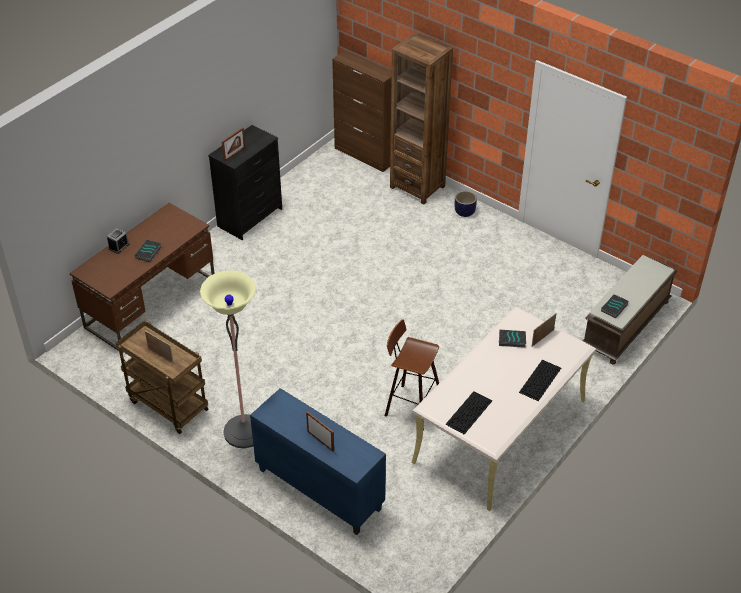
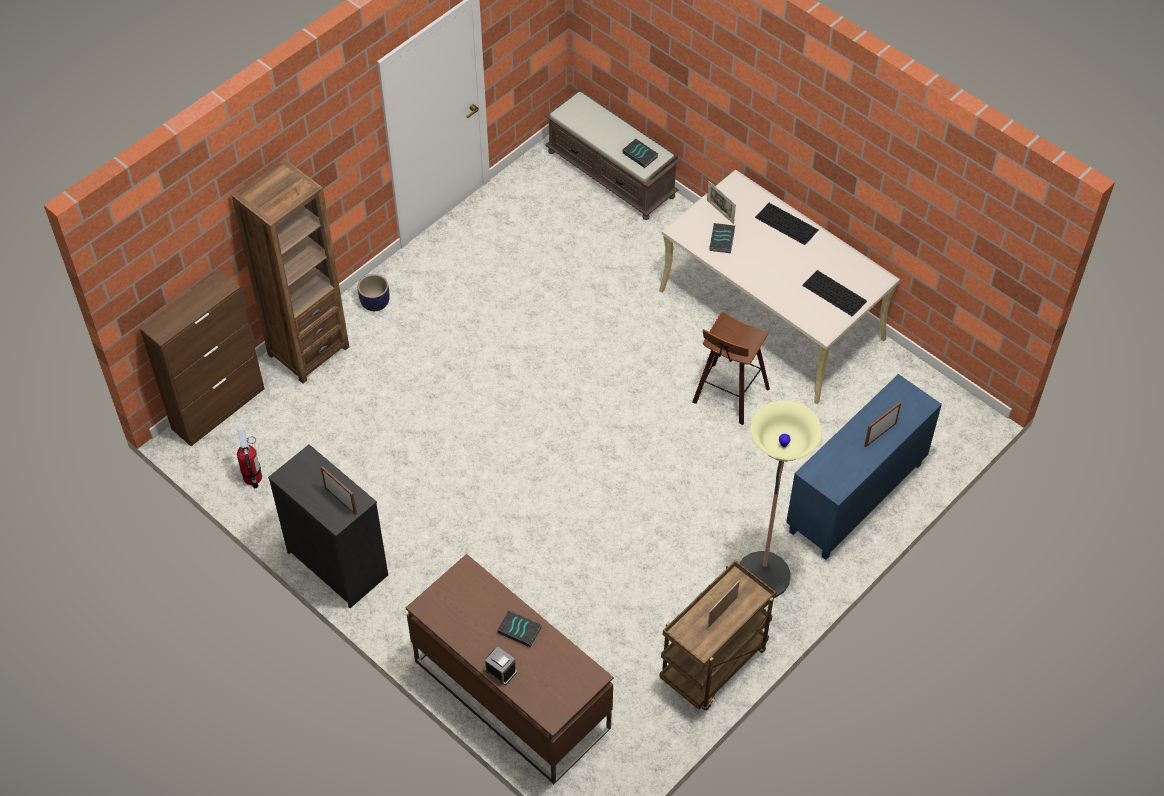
camera: 85 degrees left, 10 degrees up
(313, 175) = (252, 477): none -> fire extinguisher

